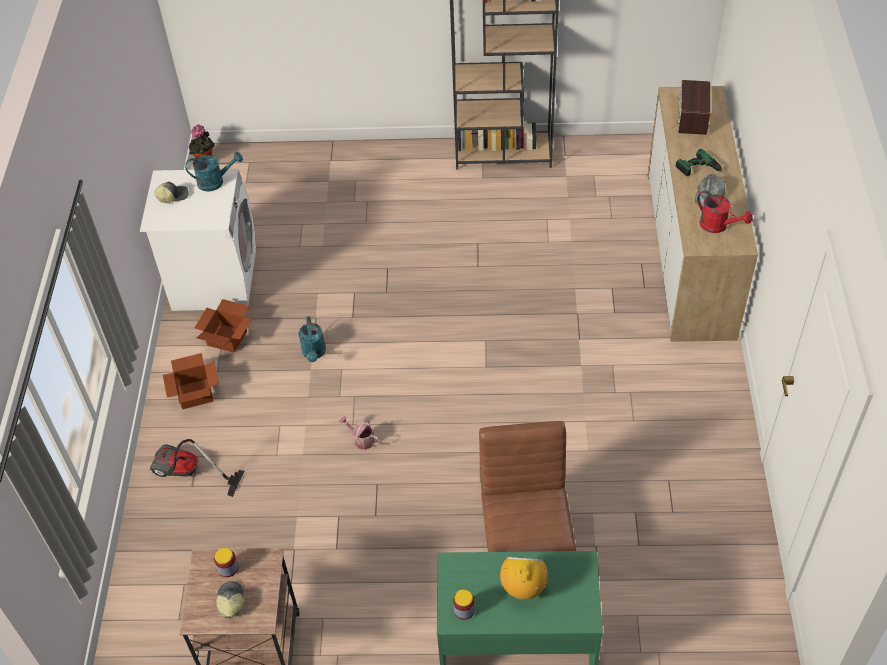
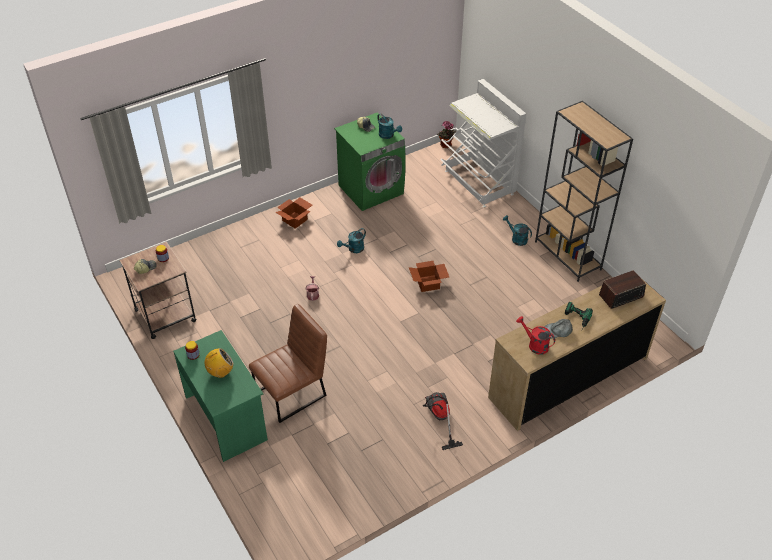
camera: 55 degrees right, 5 degrees down
(188, 474) = (246, 242): vacuum cleaner -> vacuum cleaner (439, 419)
(213, 278) = (371, 189): white washing machine -> green washing machine
(228, 337) = (338, 213): cardboard box -> cardboard box (429, 284)
(305, 168) = (476, 183): none -> white shoe rack
(437, 182) = (516, 239): none -> turquoise watering can
(718, 226) = (535, 345): red watering can -> red watering can turned 120 degrees clockwise

